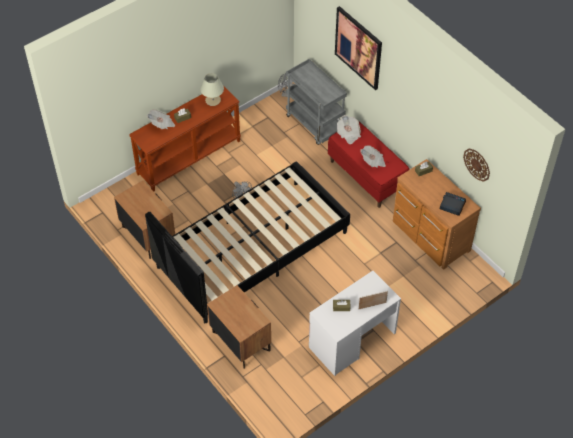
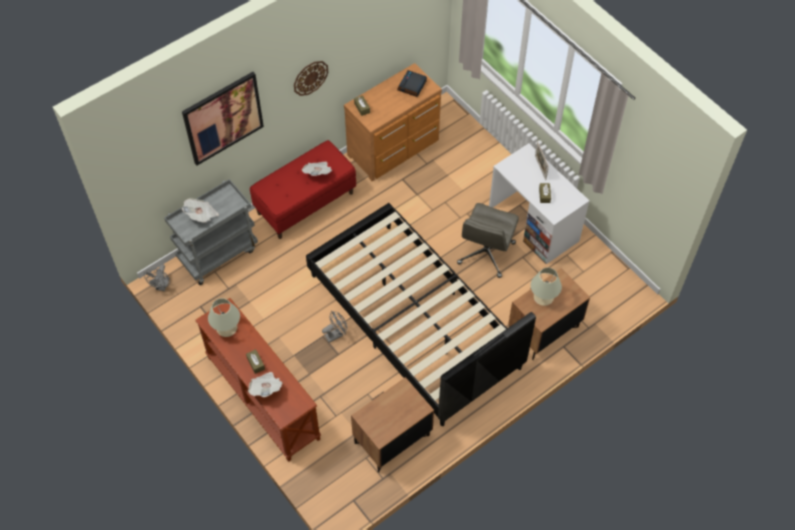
camera: 90 degrees left, 5 degrees up
(241, 307) = (543, 297): none -> beige table lamp
(319, 302) = (486, 254): none -> grey office chair
(348, 134) = (273, 196): newspaper -> newspaper (201, 215)
(477, 164) = (397, 32): wall clock -> wall clock (310, 77)

